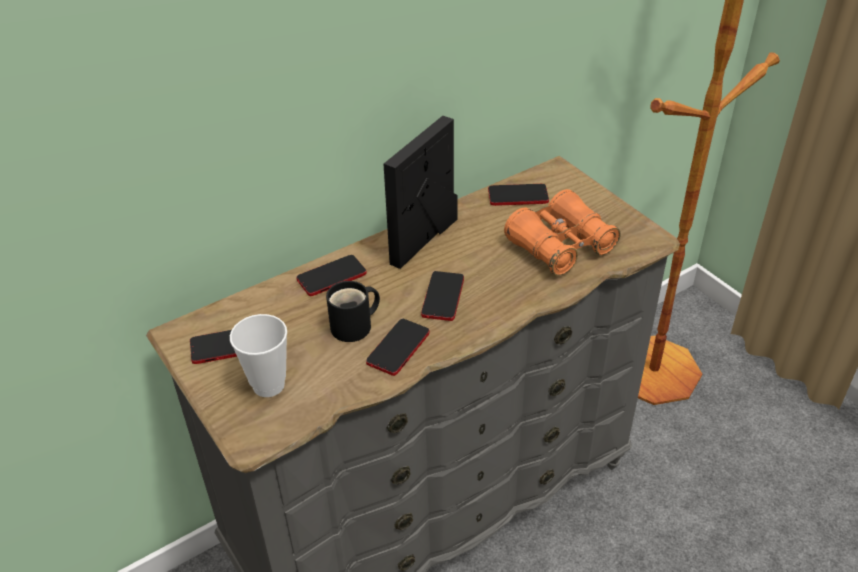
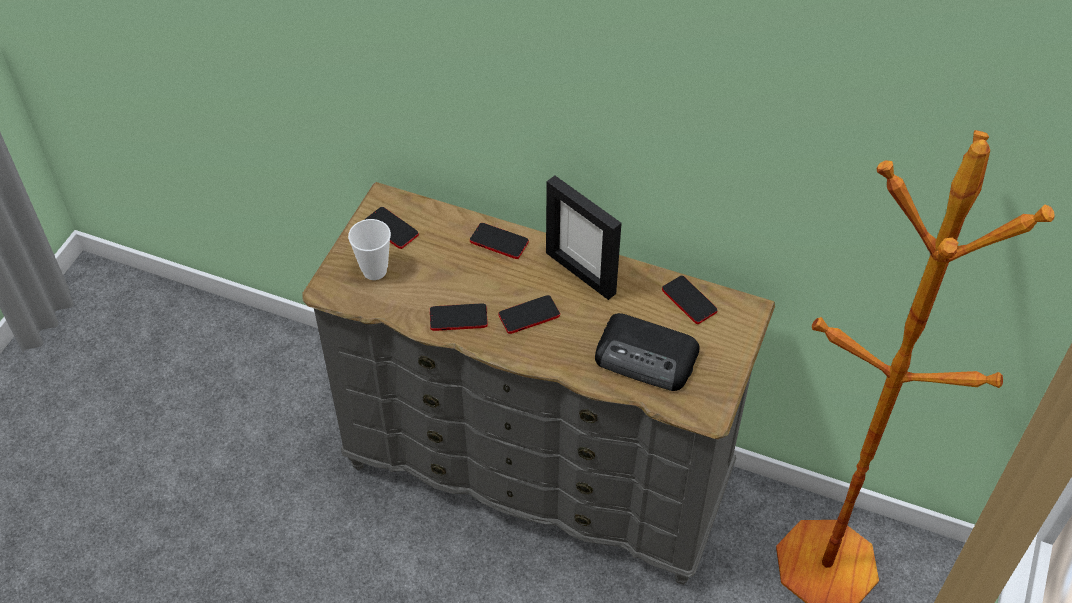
camera: 55 degrees right, 10 degrees up
(355, 326) = (460, 283): black mug -> none
(424, 241) = (582, 272): picture frame -> picture frame turned 135 degrees counterclockwise
(560, 246) = (647, 358): orange binoculars -> radio

